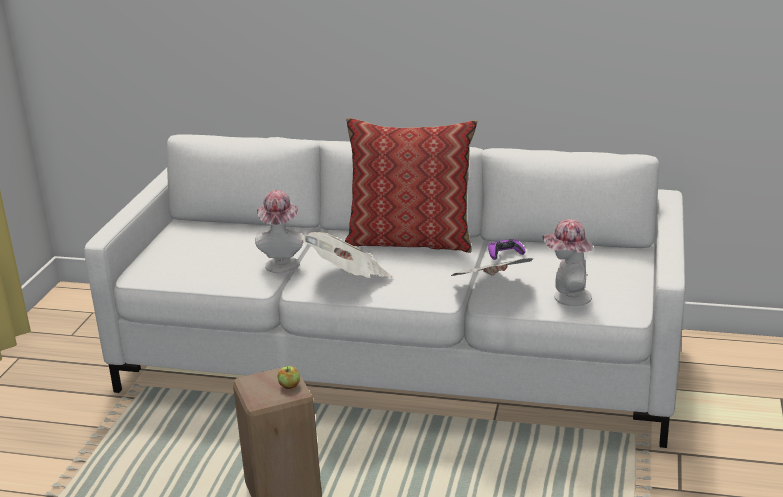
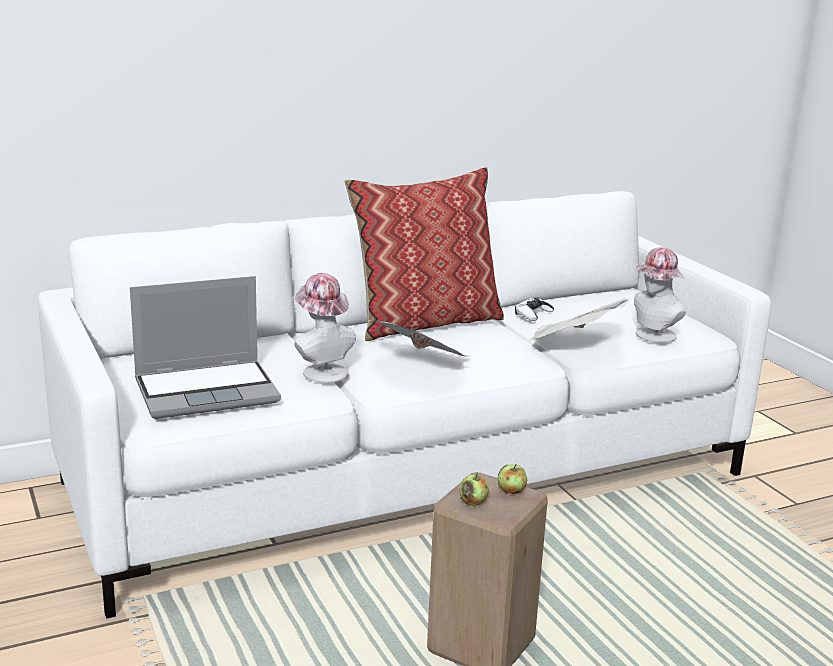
camera: 40 degrees left, 5 degrees down
(194, 259) = (208, 391): none -> laptop
(255, 384) = (473, 501): none -> apple
(505, 253) = (533, 314): purple game controller -> white game controller

